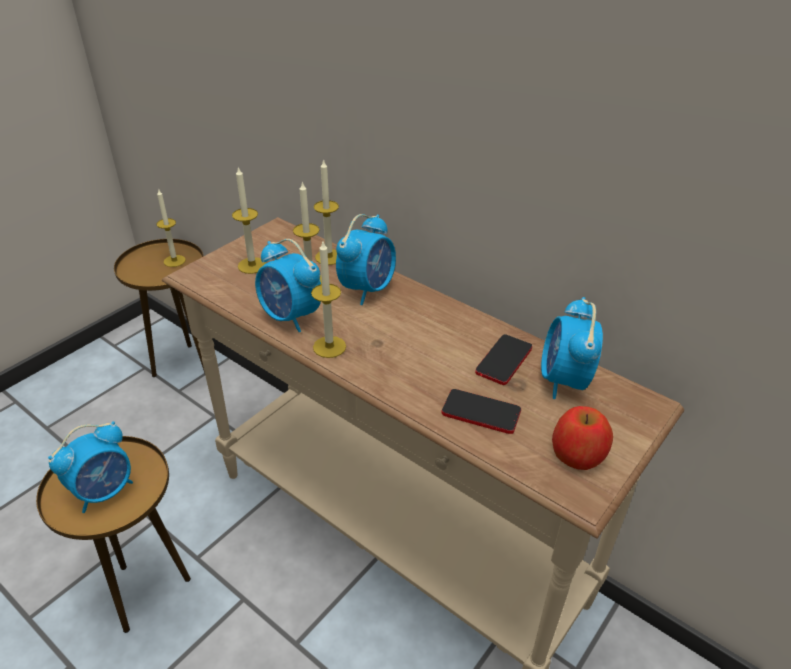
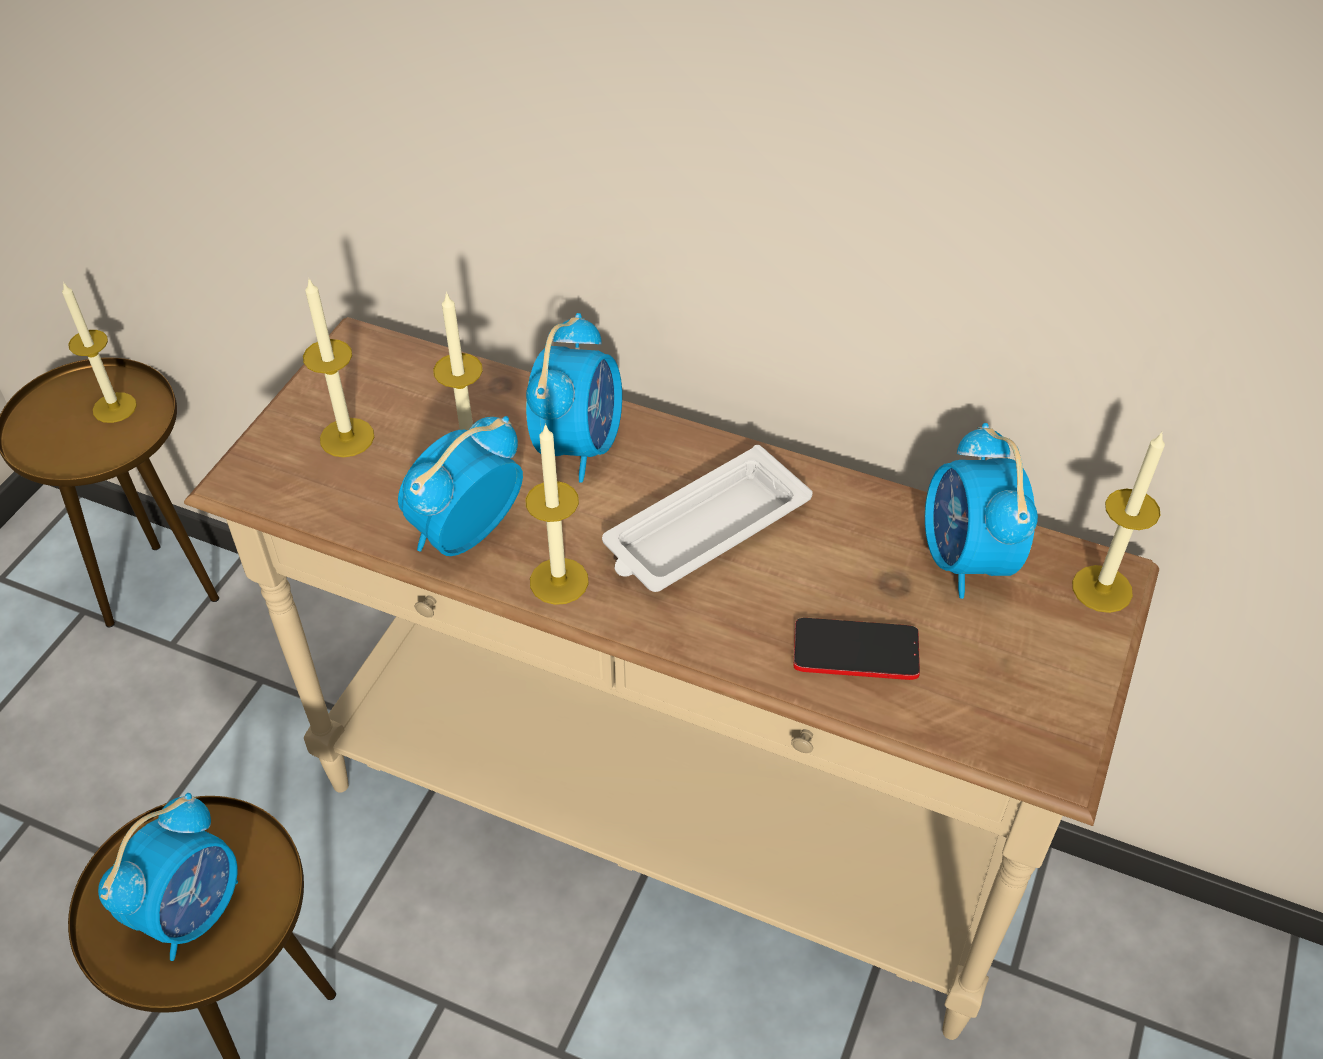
camera: 15 degrees left, 10 degrees up
(290, 317) = (465, 534): alarm clock -> alarm clock turned 105 degrees clockwise
(329, 257) = (482, 390): candle -> candle (1102, 589)
(418, 339) = (704, 531): none -> white tray
(504, 360) = (859, 542): phone -> none
(578, 454) = (1027, 690): apple -> none

